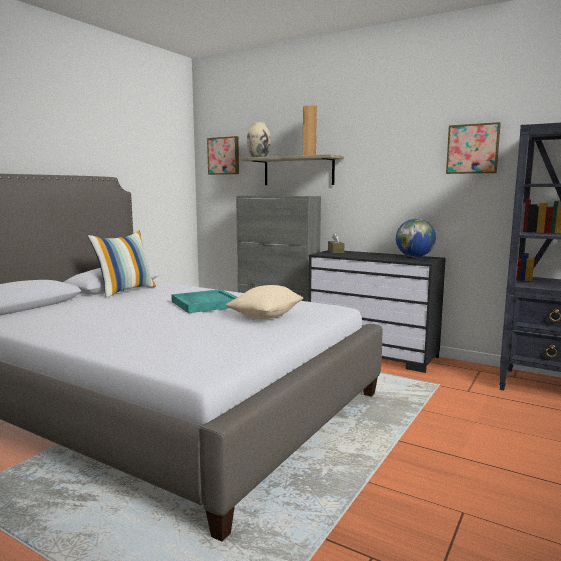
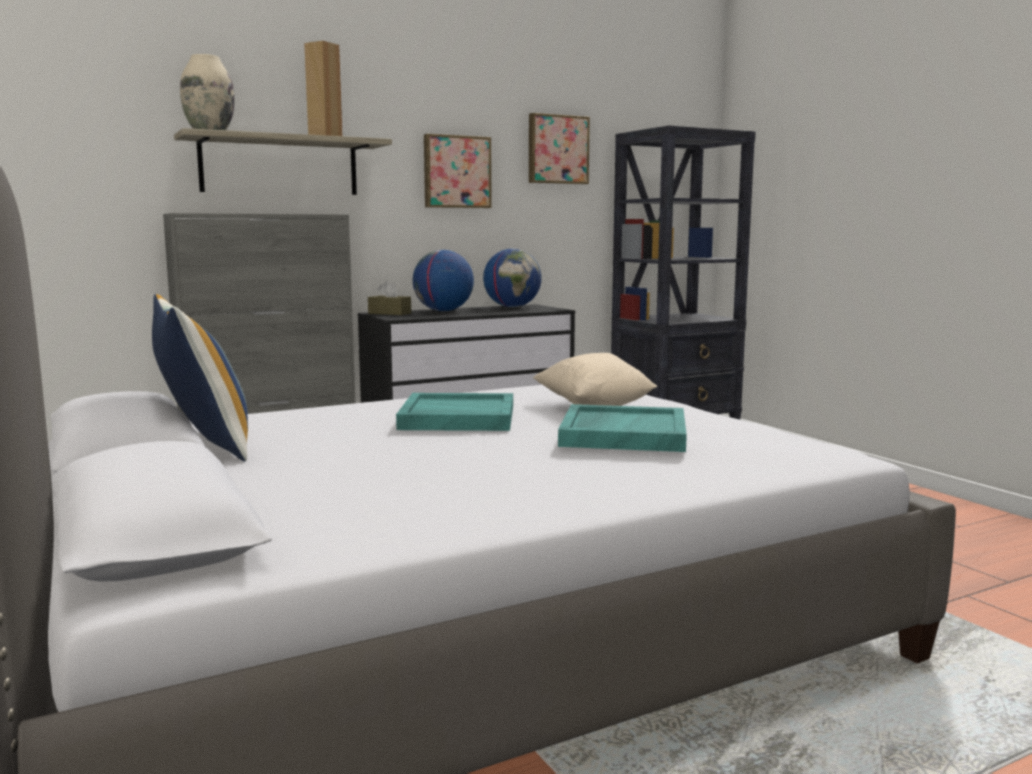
camera: 60 degrees left, 0 degrees up
(191, 326) = (622, 434): none -> turquoise tray
(224, 156) = (71, 118): picture -> picture (456, 172)
(365, 254) = (443, 311): none -> globe

